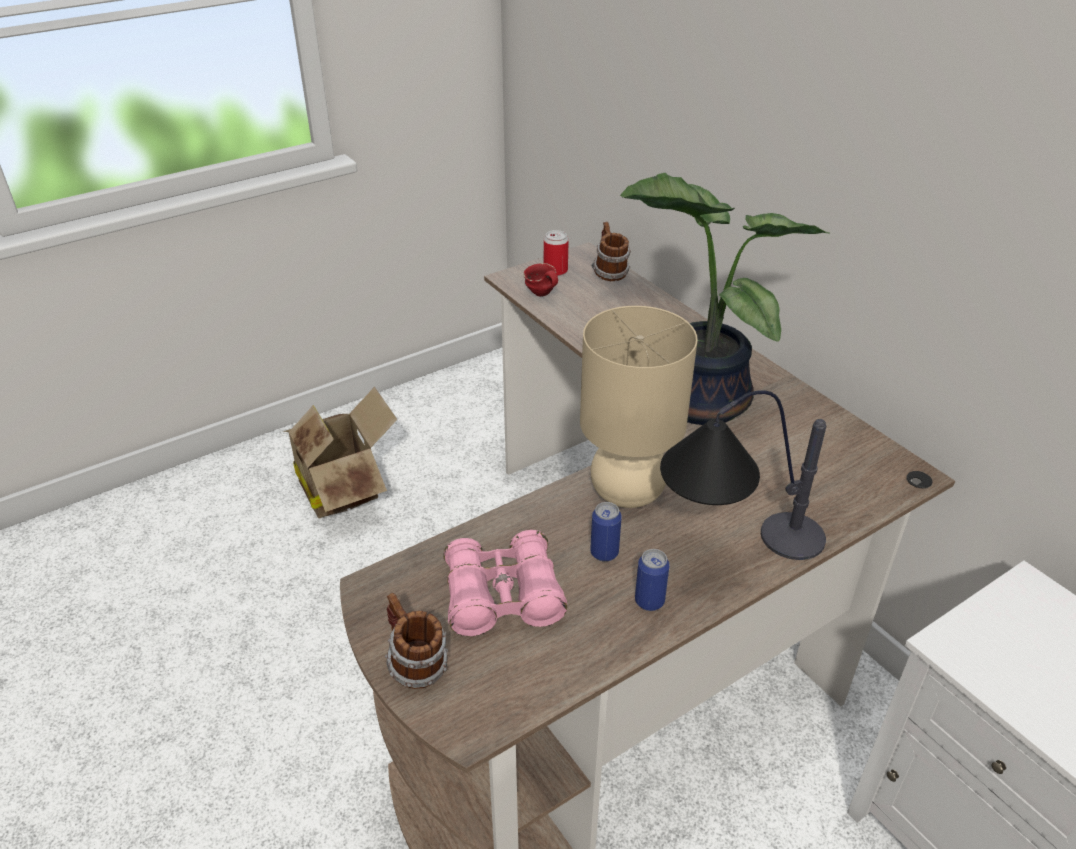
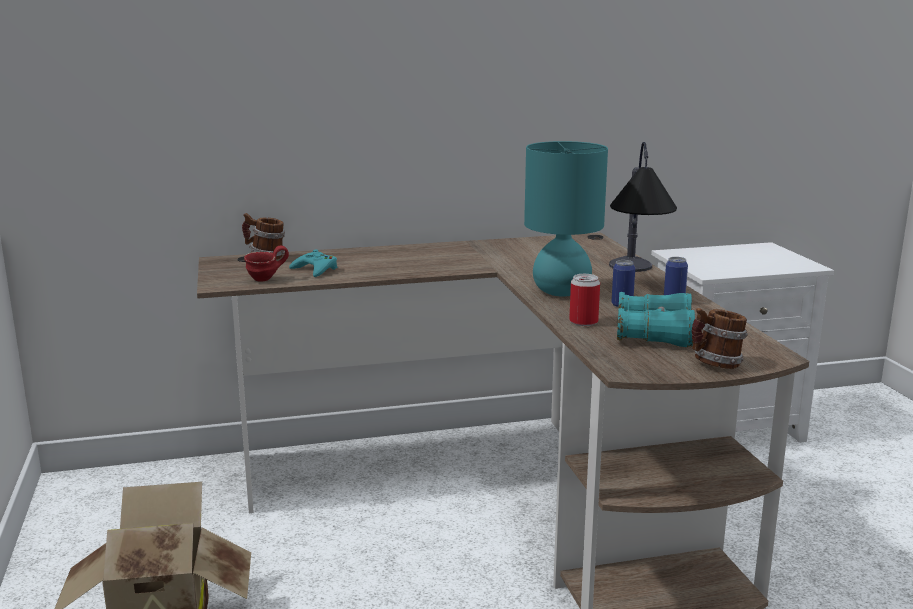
camera: 70 degrees left, 20 degrees down
(502, 597) = (654, 334): pink binoculars -> turquoise binoculars
(555, 271) = (231, 271): can -> can (583, 322)
(593, 310) = (315, 269): none -> turquoise game controller
(626, 492) = (561, 292): beige table lamp -> turquoise table lamp
(694, 399) = (470, 263): potted plant -> none

